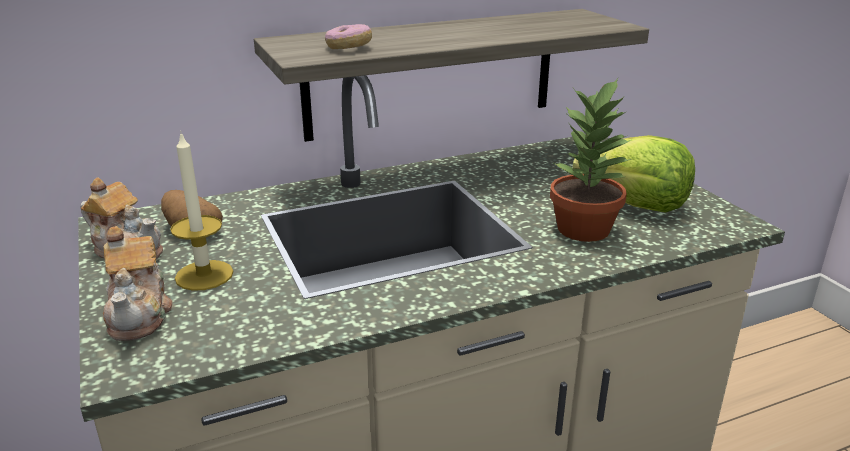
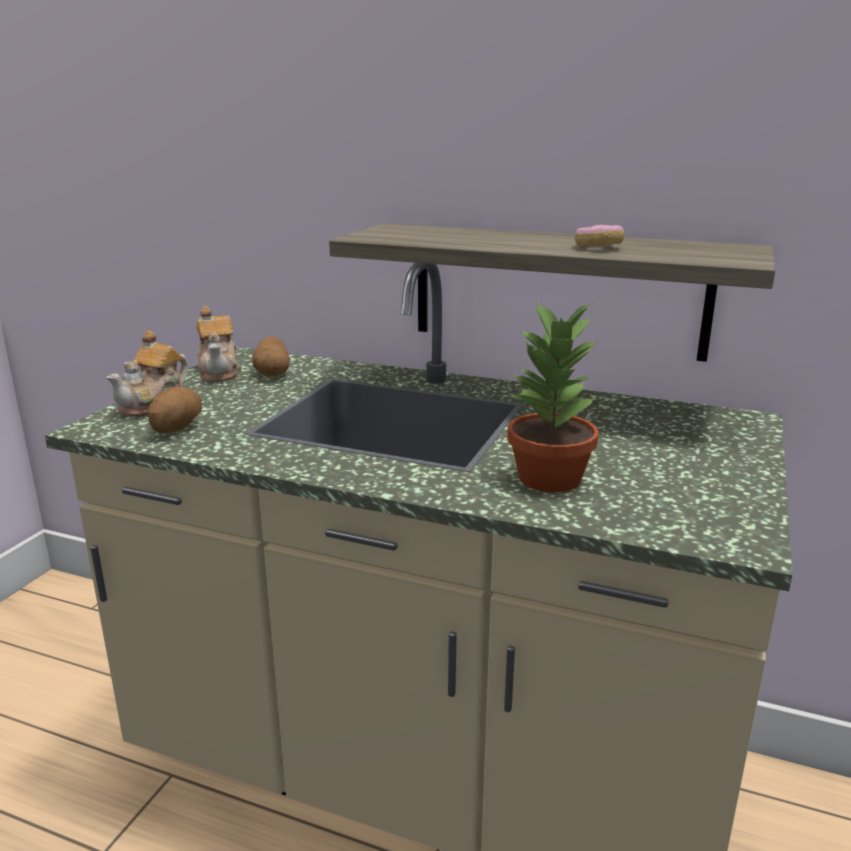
camera: 45 degrees right, 5 degrees down
(204, 275) = (225, 399): candle -> none
(224, 325) = (175, 428): none -> potato
(349, 47) = (416, 237): donut -> donut (598, 247)
(634, 205) = (654, 482): lettuce -> none

